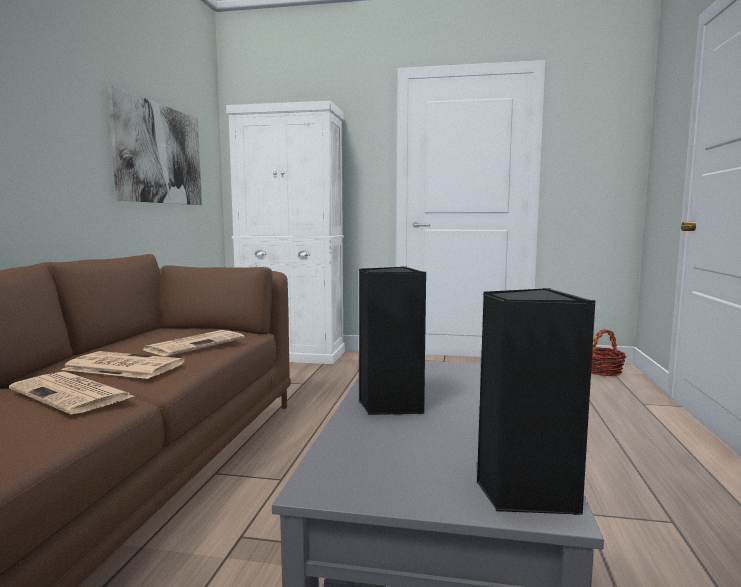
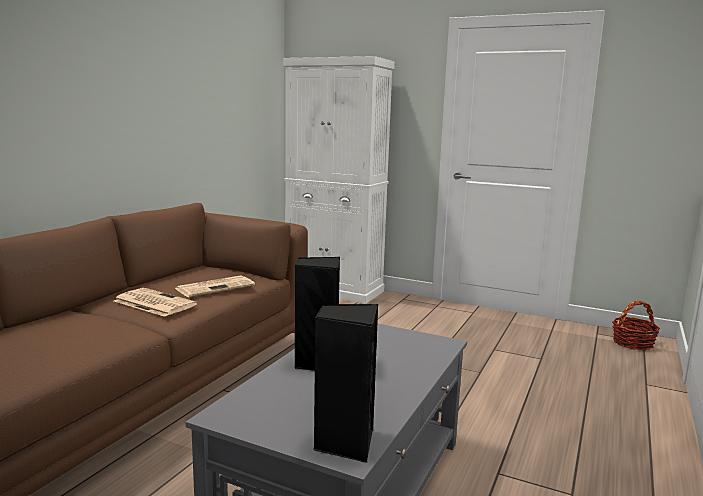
camera: 15 degrees right, 5 degrees up
(73, 394) = (111, 323): newspaper -> none
(160, 154) = (221, 108): picture -> none

